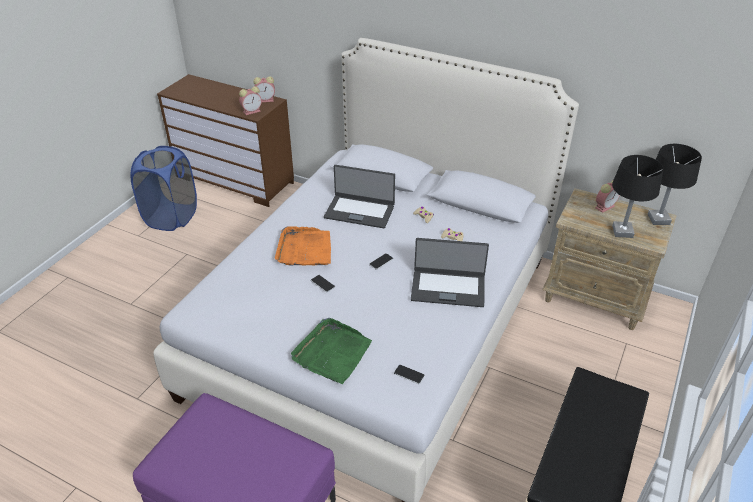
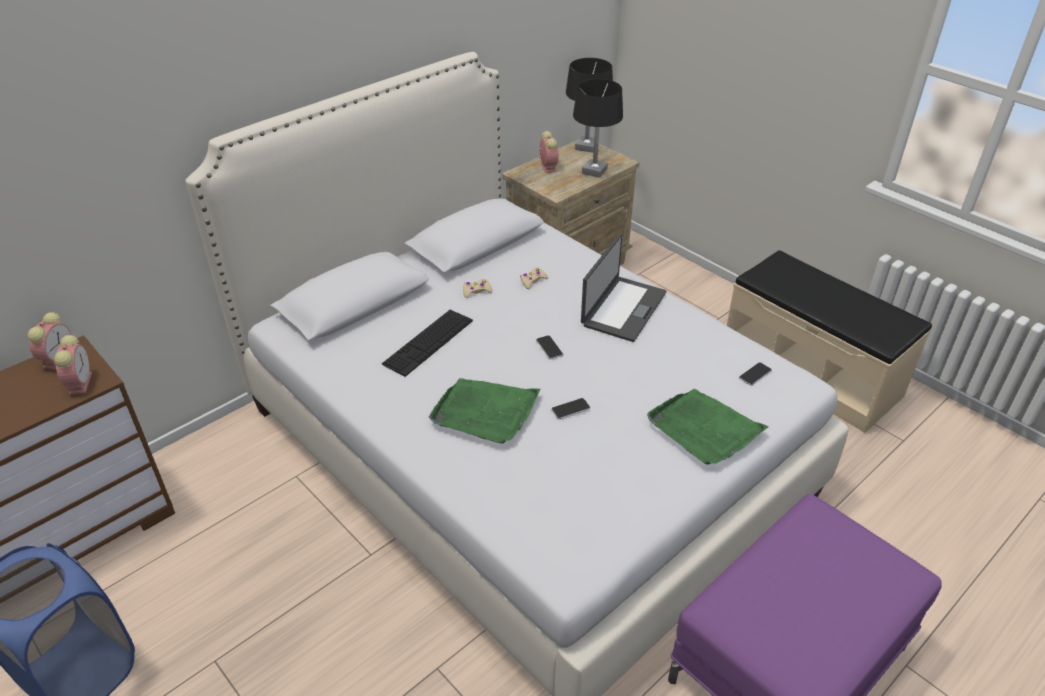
camera: 70 degrees left, 0 degrees up
(304, 249) = (485, 412): orange tray -> green tray
(359, 211) = (428, 342): laptop -> keyboard

